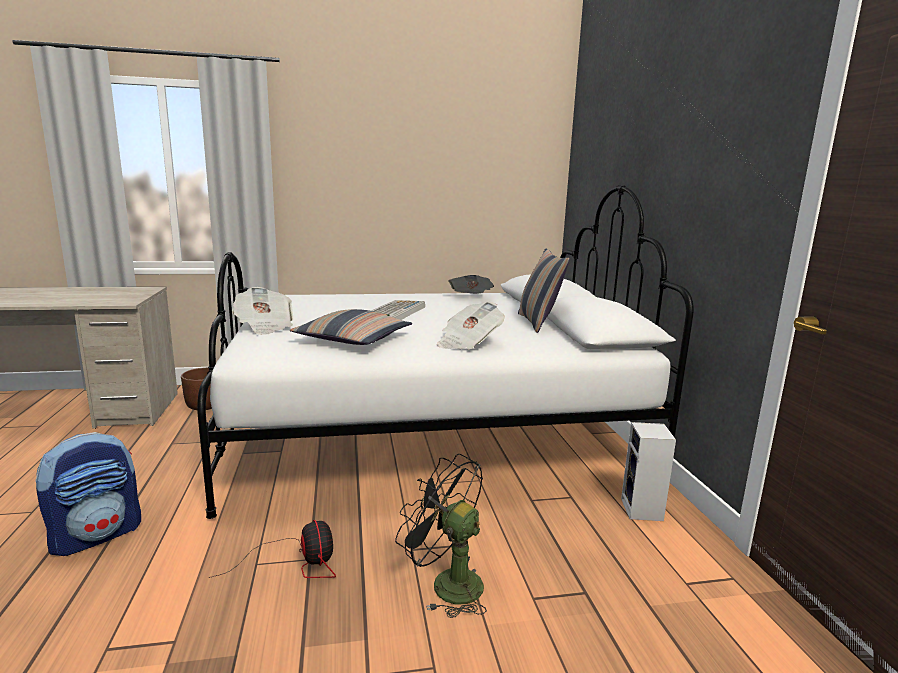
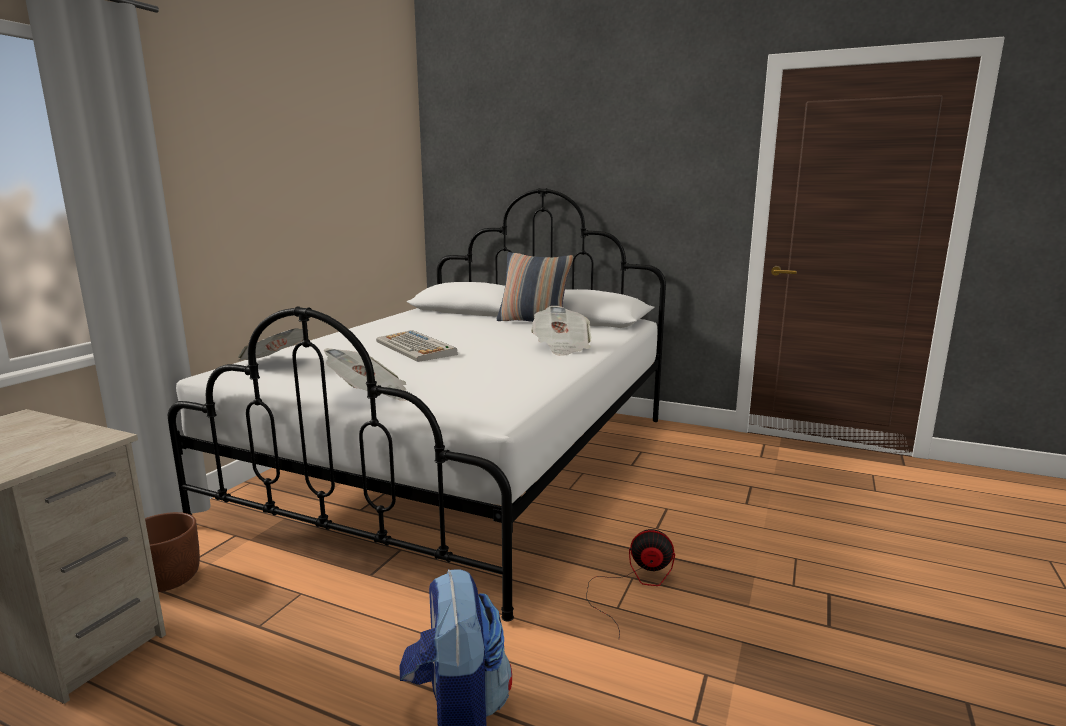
camera: 55 degrees left, 0 degrees up
(353, 340) = (490, 374): pillow -> none
(447, 583) = (710, 527): black fan -> none
(471, 297) = (410, 320): newspaper -> newspaper (274, 363)
(643, 511) = (679, 438): speaker -> none

